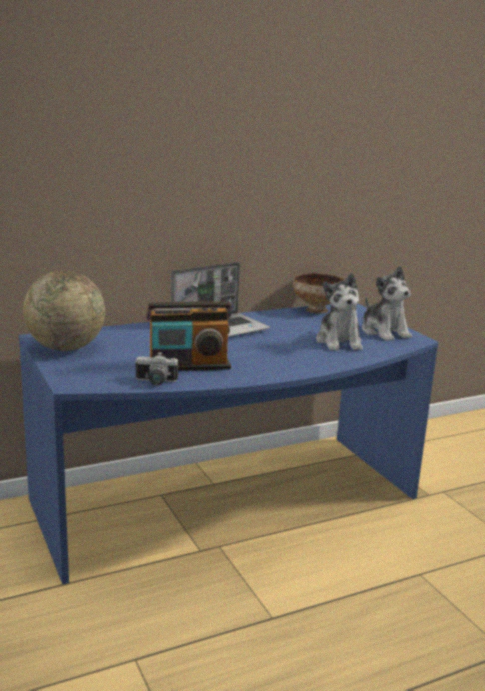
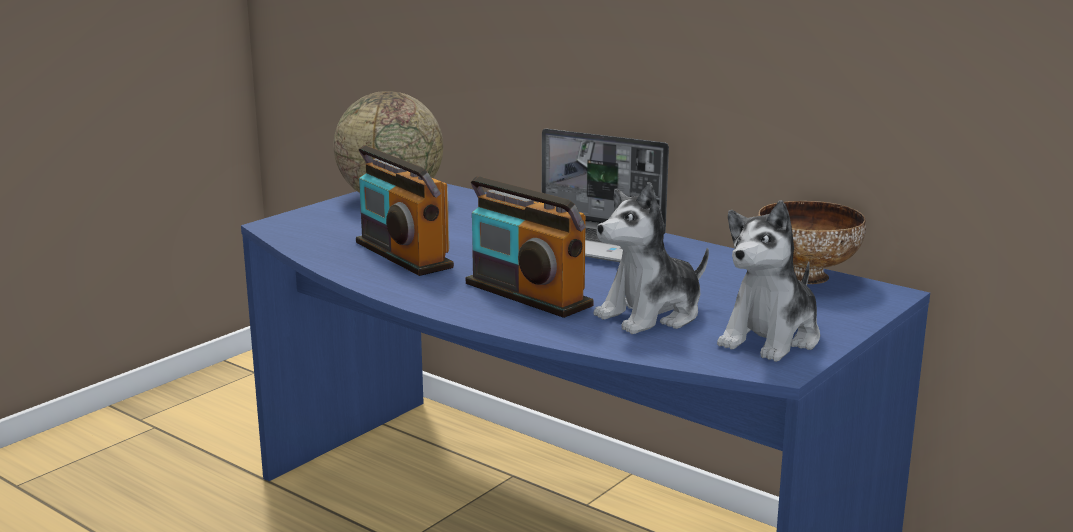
camera: 65 degrees right, 0 degrees up
(155, 382) = (323, 253): camera -> none
(287, 355) = (527, 295): none -> radio

